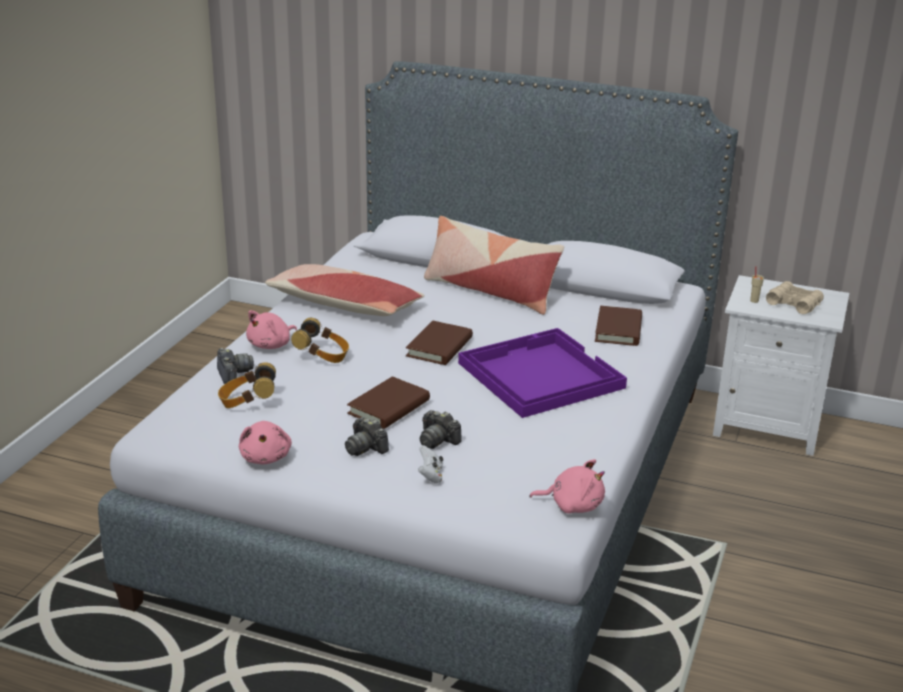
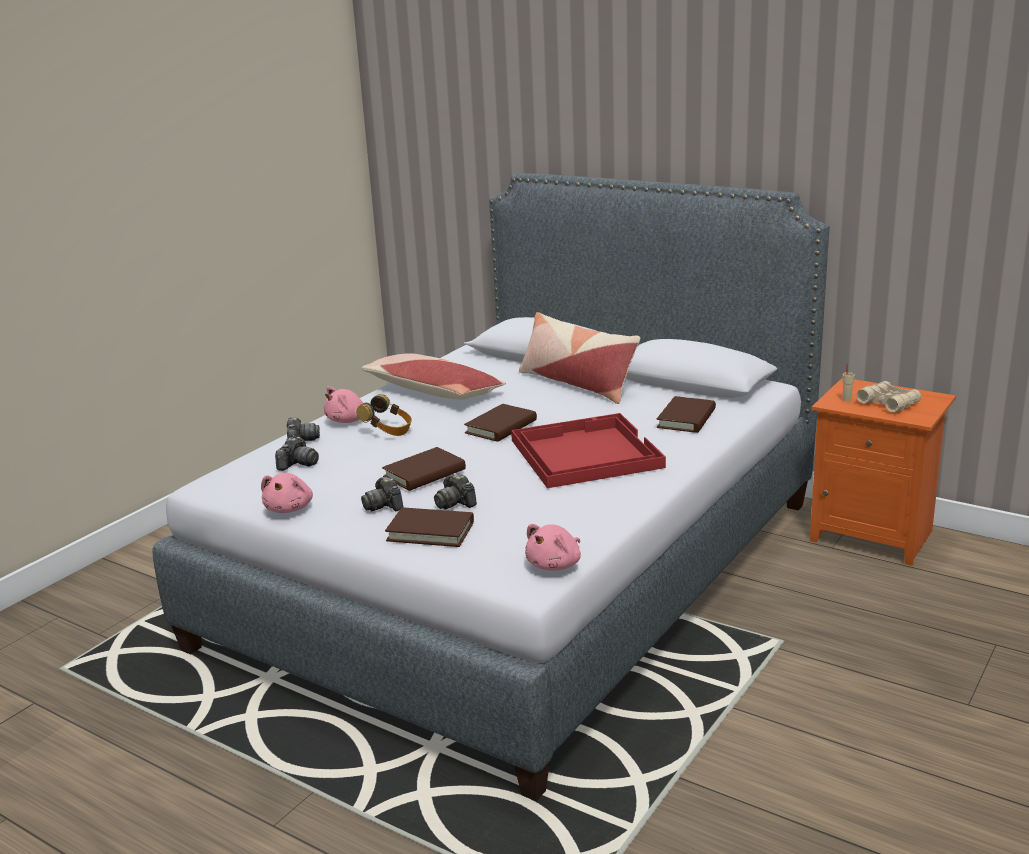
camera: 15 degrees right, 5 degrees down
(247, 403) = (298, 464): headphones -> camera
(430, 475) = (430, 531): white game controller -> brown book
(538, 375) = (584, 453): purple tray -> red tray
(572, 505) = (555, 565): pink plush toy -> pink plush toy turned 105 degrees clockwise
(767, 426) = (873, 535): white nightstand -> orange nightstand

